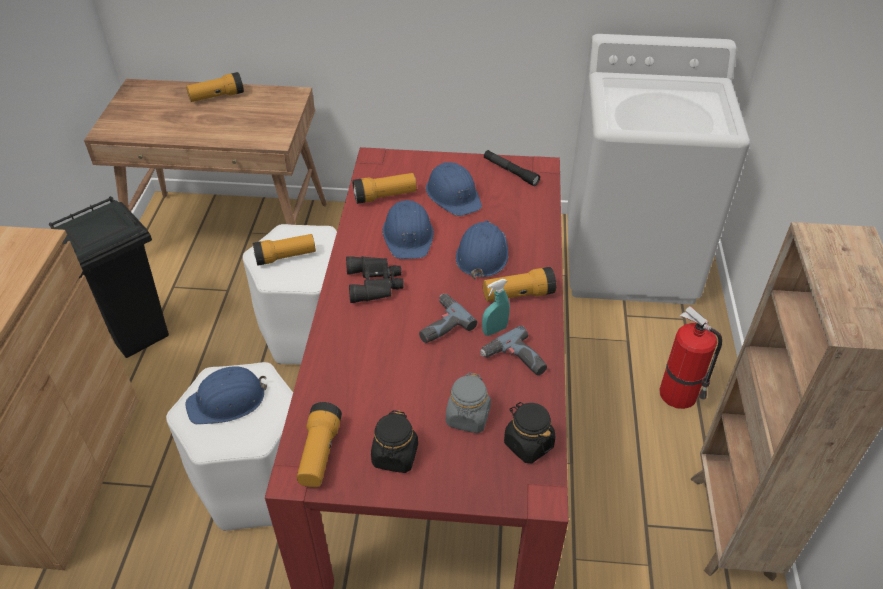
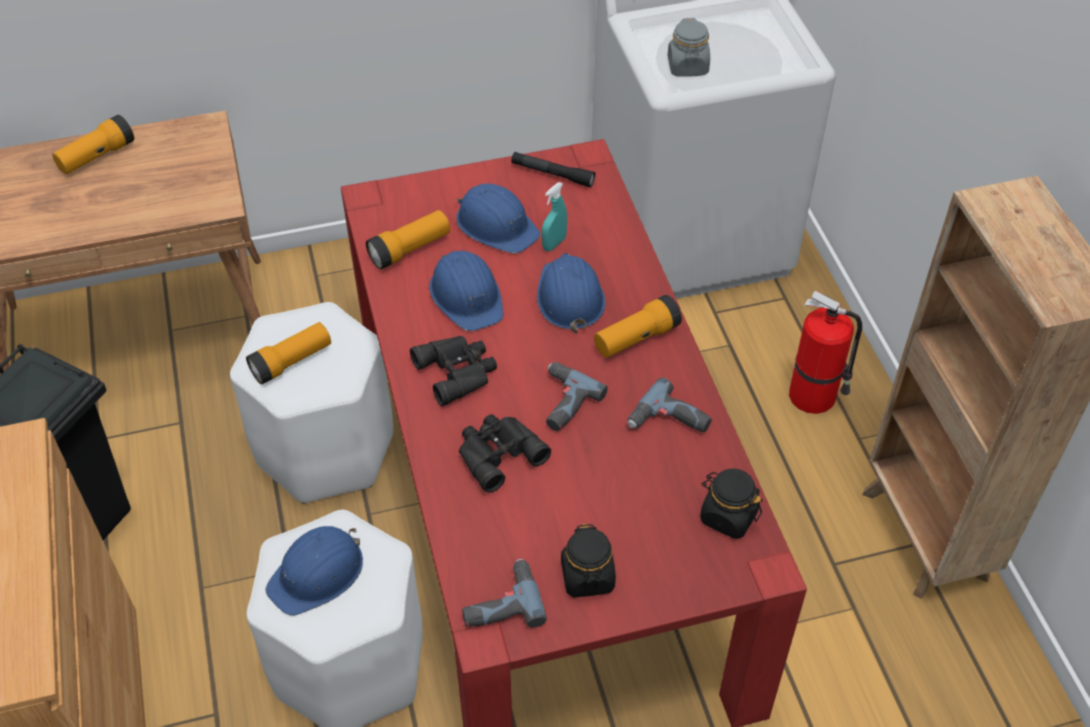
camera: 20 degrees left, 5 degrees up
(319, 453) = (500, 602): flashlight -> power drill
(374, 346) = (497, 453): none -> black binoculars
(468, 417) = (647, 506): grey jar -> grey jar (688, 67)
(494, 330) = (629, 391): turquoise spray bottle -> turquoise spray bottle (554, 244)

